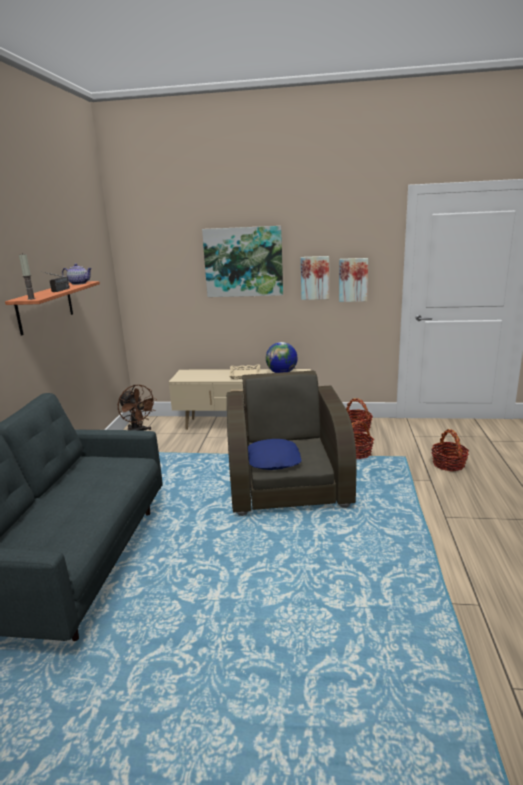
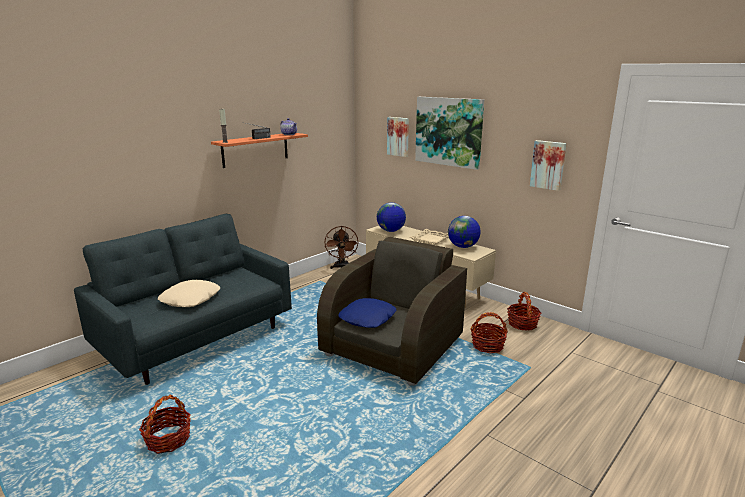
camera: 35 degrees right, 0 degrees up
(77, 508) = (191, 299): none -> beige pillow
(195, 376) = (390, 231): none -> globe
(314, 277) = (510, 156): picture -> picture (398, 136)
(448, 464) = (567, 392): basket -> basket (168, 440)

